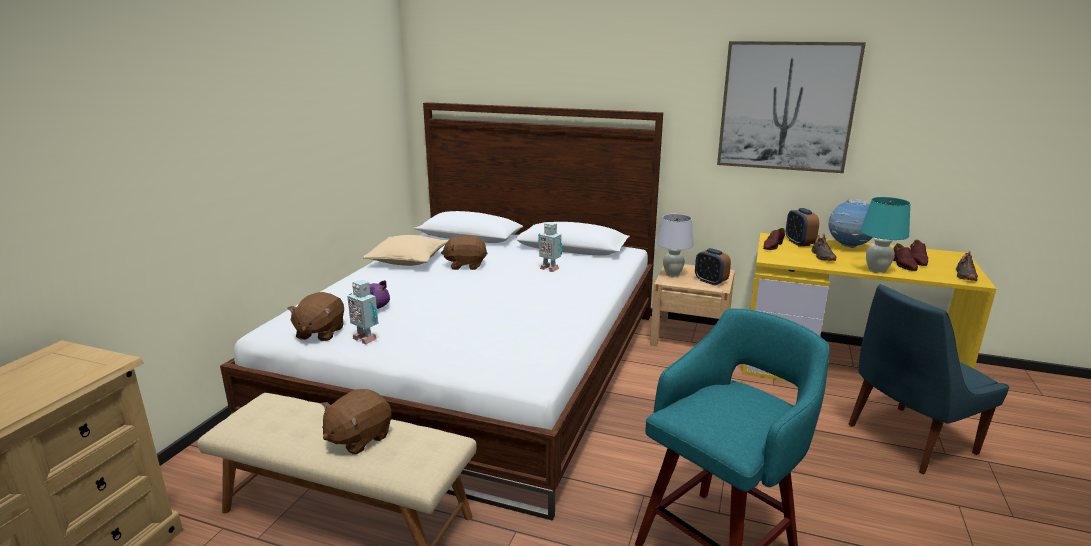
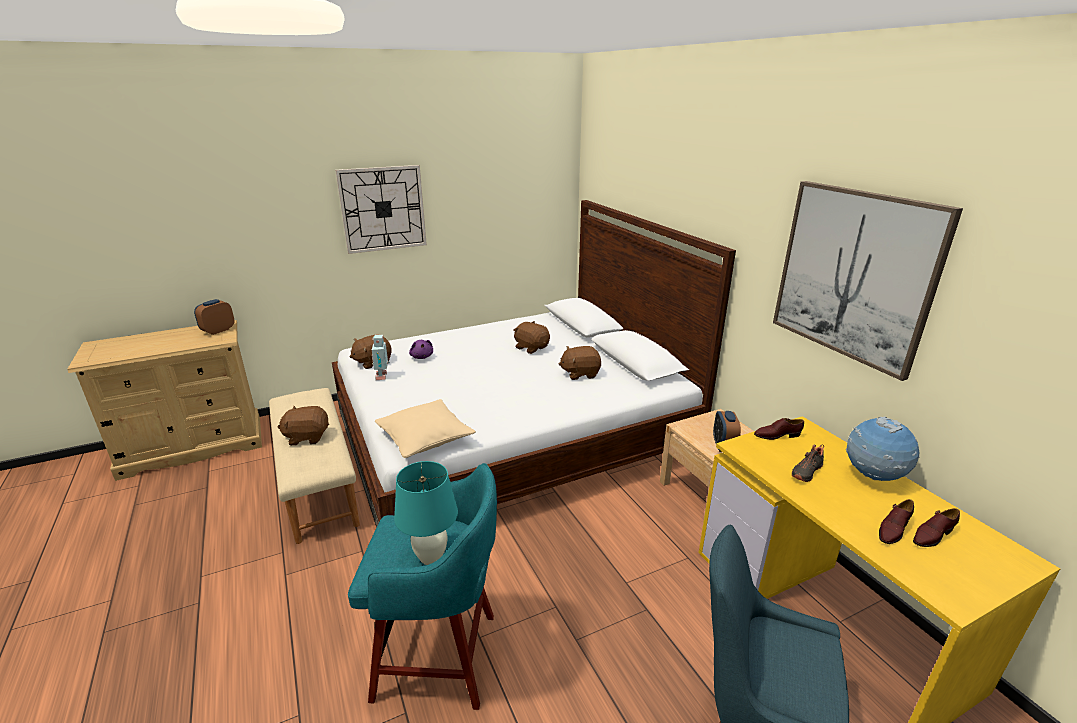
camera: 45 degrees right, 5 degrees up
(238, 128) = (383, 209): none -> wall clock
(408, 260) = (505, 330): beige pillow -> beige pillow (425, 438)
(549, 268) = (580, 373): toy robot -> brown plush toy
(672, 274) = (701, 423): white table lamp -> none
(799, 243) = (818, 445): alarm clock -> alarm clock (218, 330)
(877, 270) = (835, 517): turquoise table lamp -> turquoise table lamp (430, 557)
(964, 276) = (953, 587): black shoe -> none

